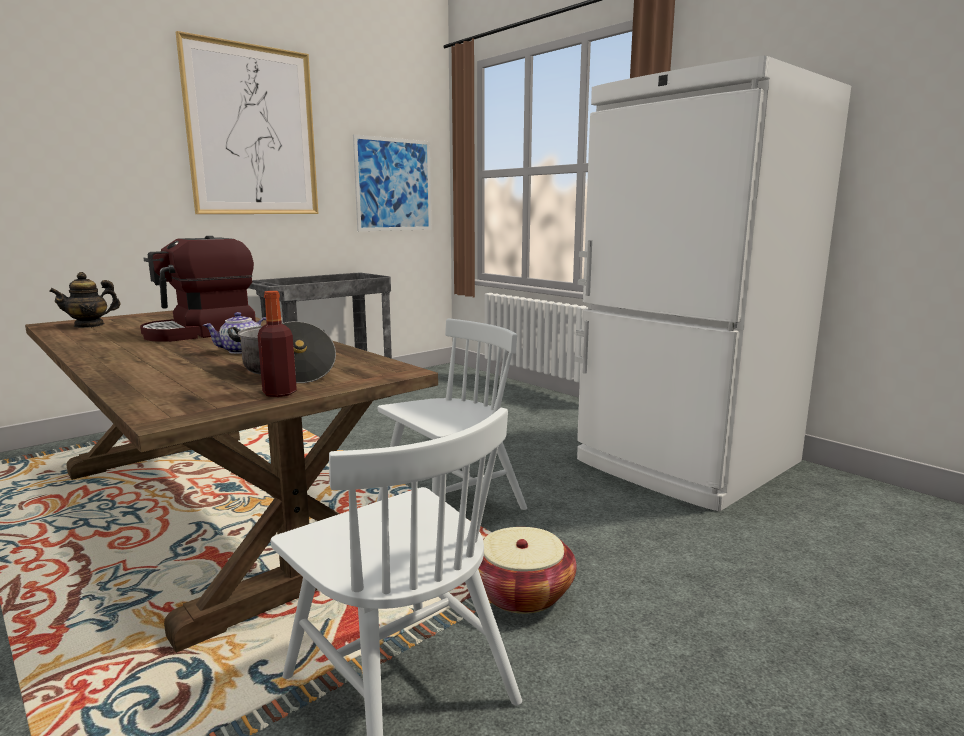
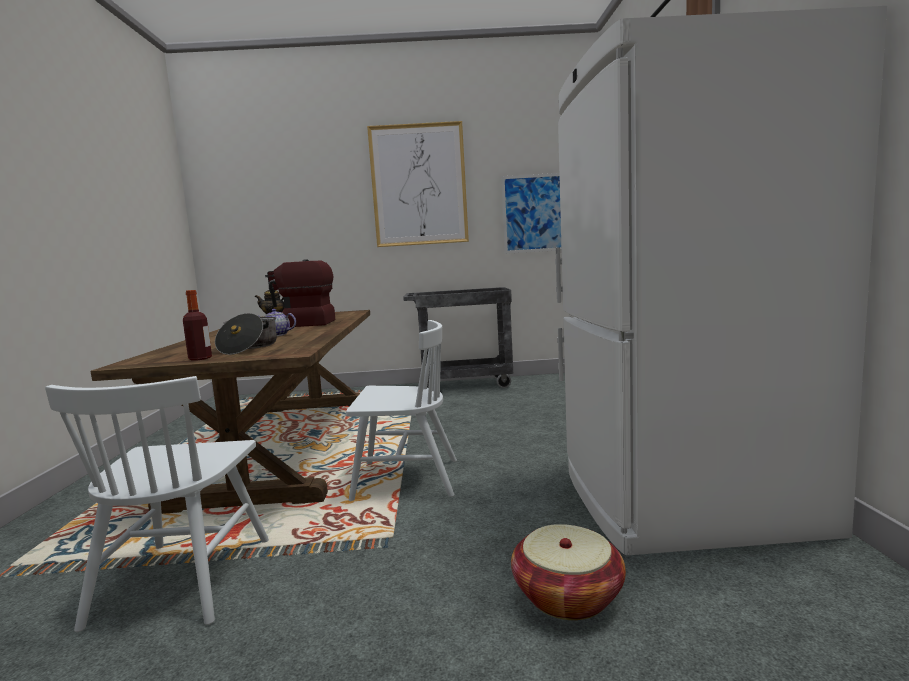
camera: 40 degrees right, 5 degrees down
(522, 593) = (340, 555): basket -> basket (568, 596)

